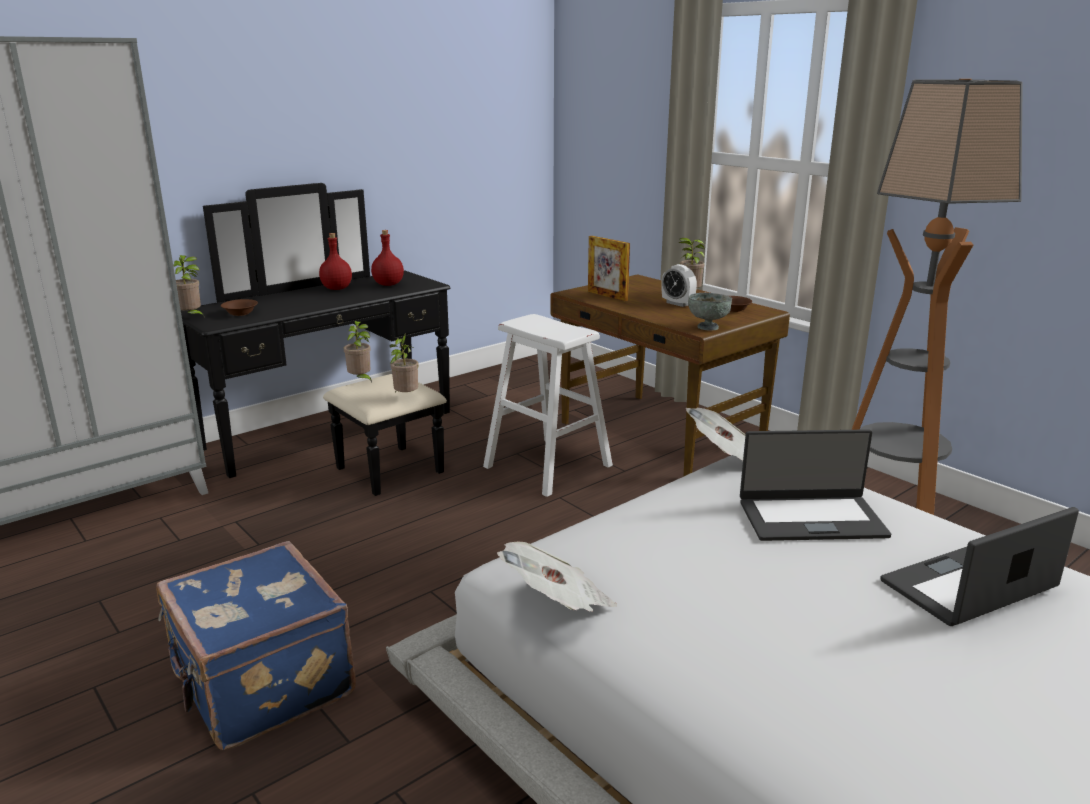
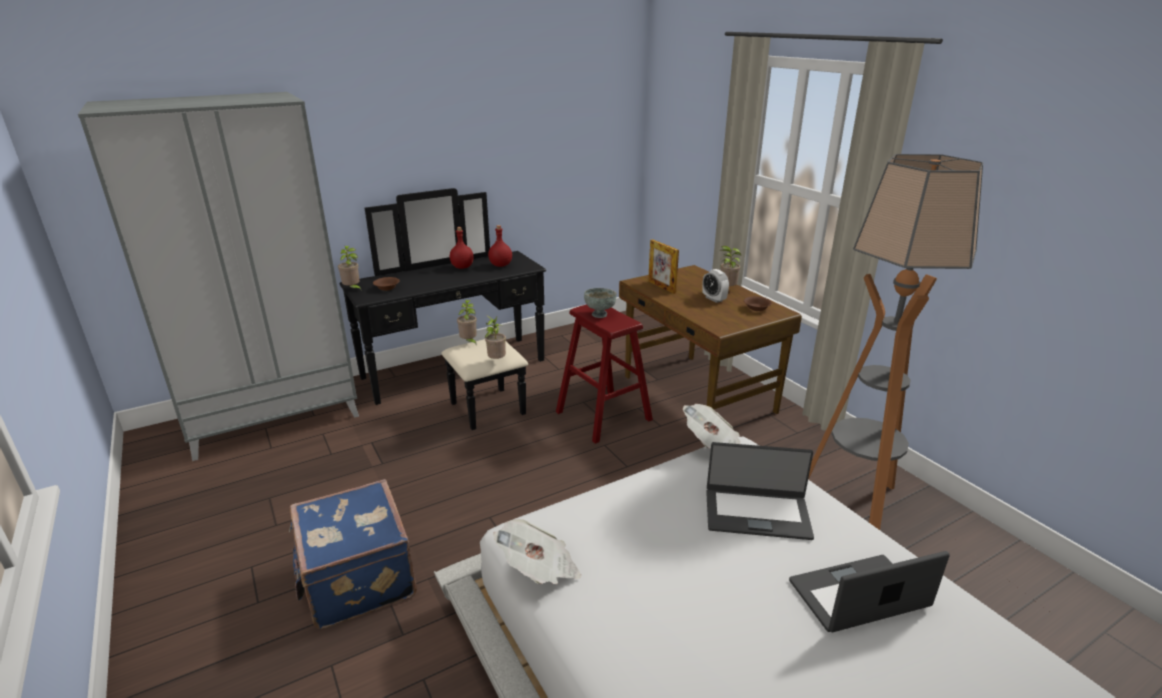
camera: 10 degrees right, 5 degrees up
(547, 466) = (603, 416): white stool -> red stool
(708, 327) = (728, 326): grey bowl -> grey bowl (599, 314)

